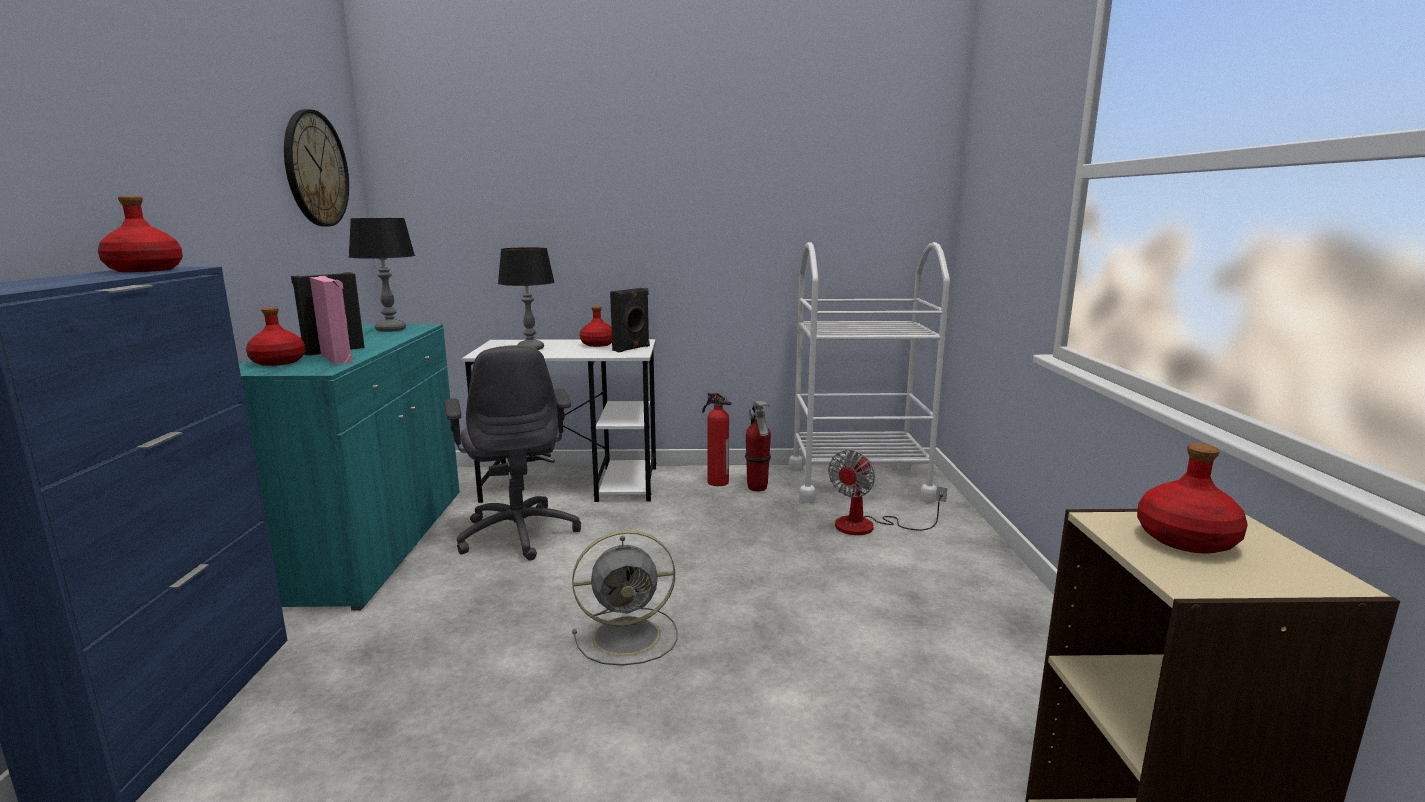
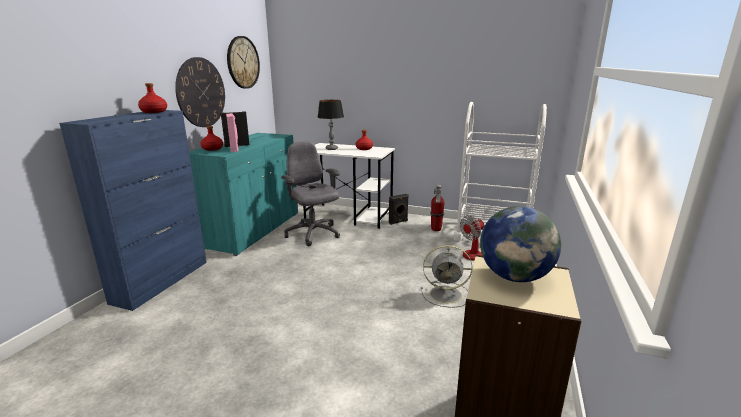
camera: 20 degrees right, 5 degrees up
(234, 231) = (201, 92): none -> wall clock
(390, 329) = (268, 136): table lamp -> none
(519, 533) = (313, 234): grey office chair -> grey office chair turned 150 degrees clockwise
(629, 636) = (333, 285): grey fan -> grey fan (447, 294)
(632, 348) = (377, 152): black speaker -> black speaker (398, 222)
(716, 482) = (417, 223): fire extinguisher -> none
(1186, 539) = (514, 277): red bottle -> globe

